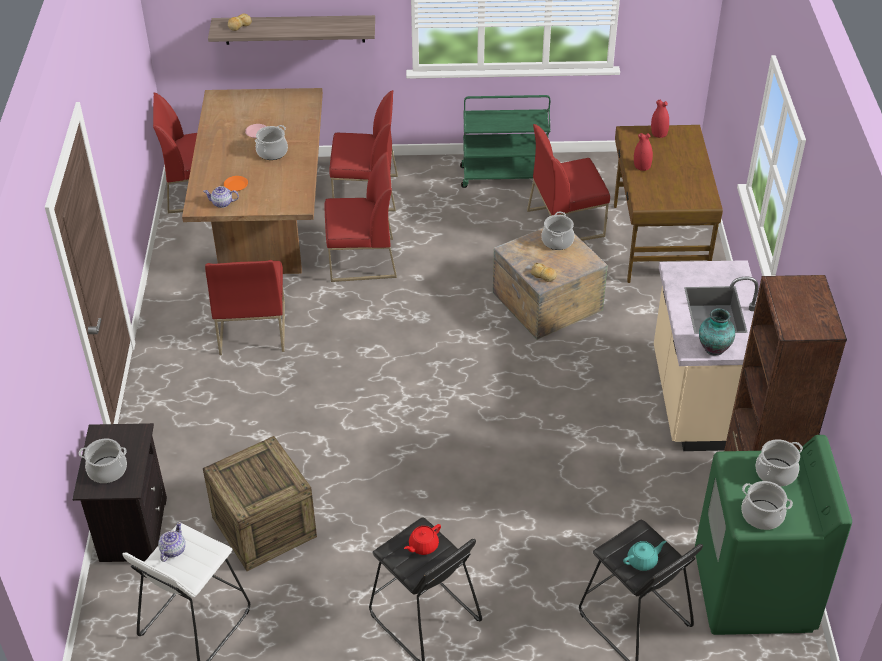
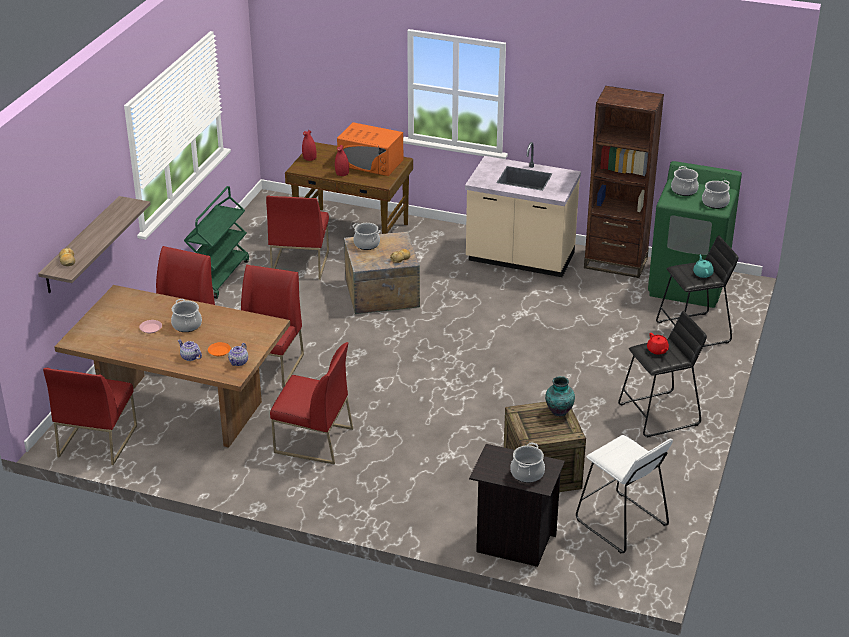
camera: 70 degrees left, 10 degrees down
(172, 550) = (615, 460): teapot -> teapot (190, 357)
(684, 180) = (371, 163): none -> orange microwave
(713, 348) = (560, 188): vase -> vase (558, 412)

